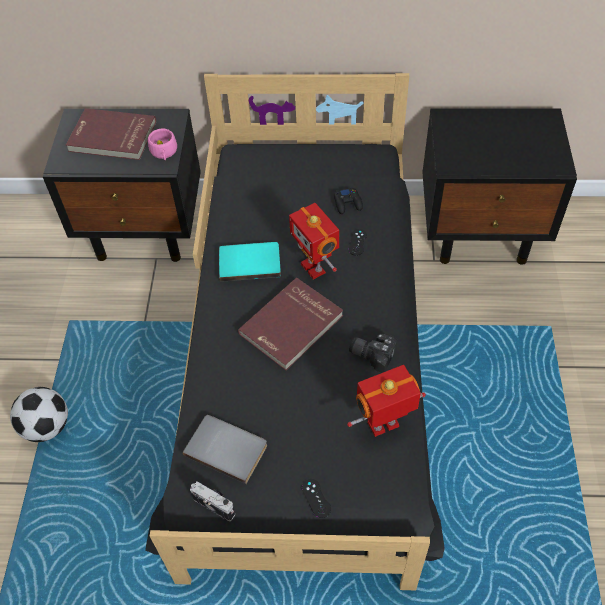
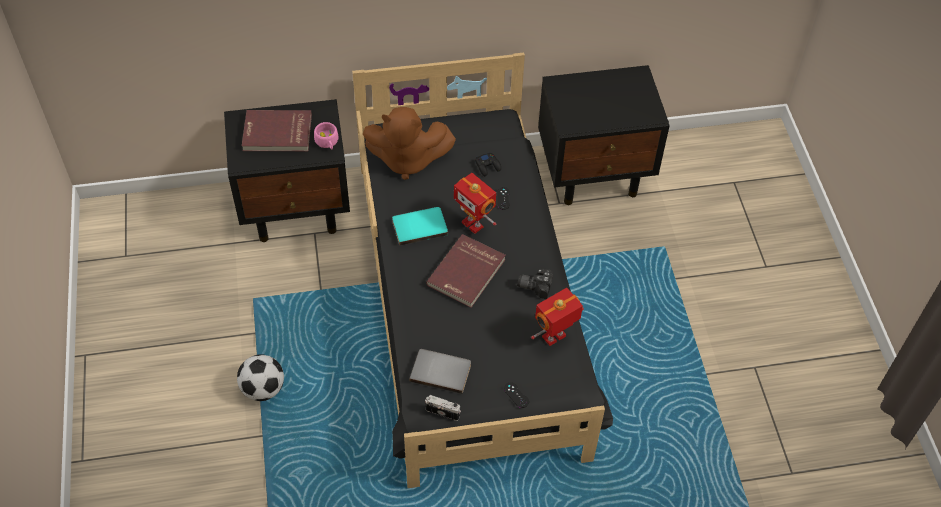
camera: 15 degrees left, 0 degrees up
(256, 185) = (407, 160): none -> brown plush toy

